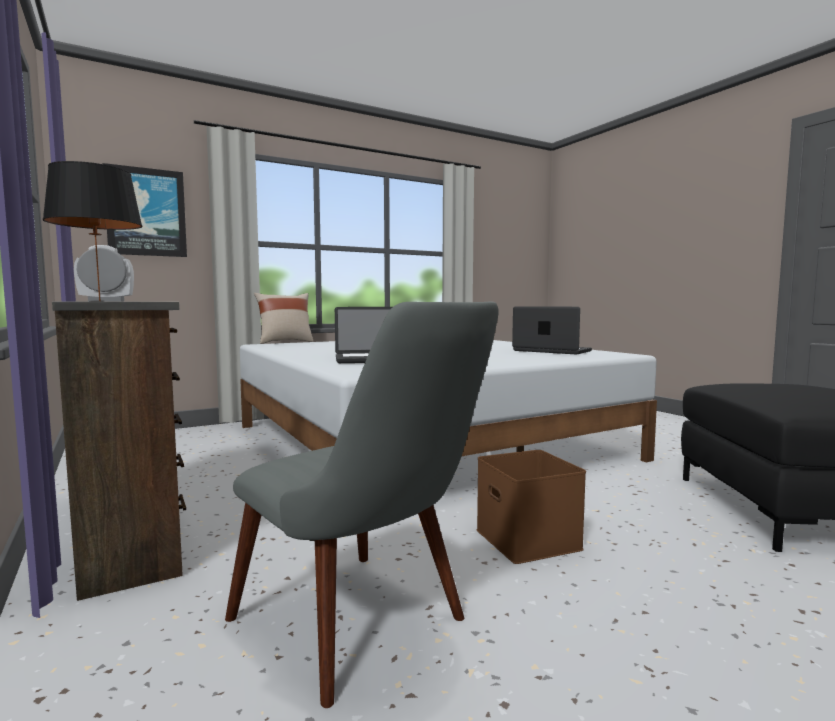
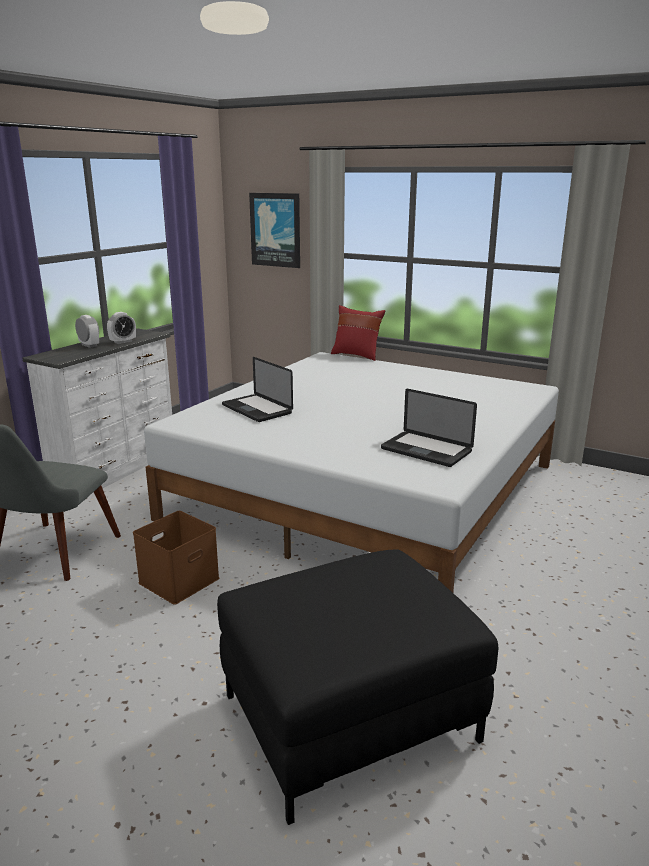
camera: 60 degrees right, 15 degrees up
(100, 301) = (50, 355): black table lamp -> none
(134, 531) = (117, 470): brown dresser -> white dresser
(141, 301) = (123, 342): none -> alarm clock
(285, 342) = (357, 355): beige pillow -> red pillow
(551, 351) = (426, 450): laptop -> laptop turned 120 degrees clockwise

